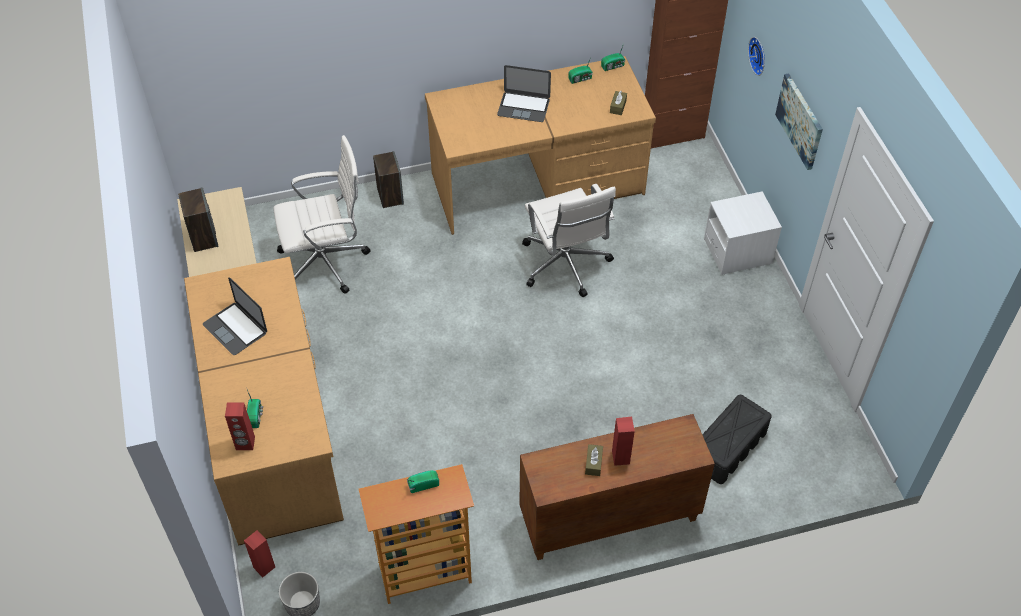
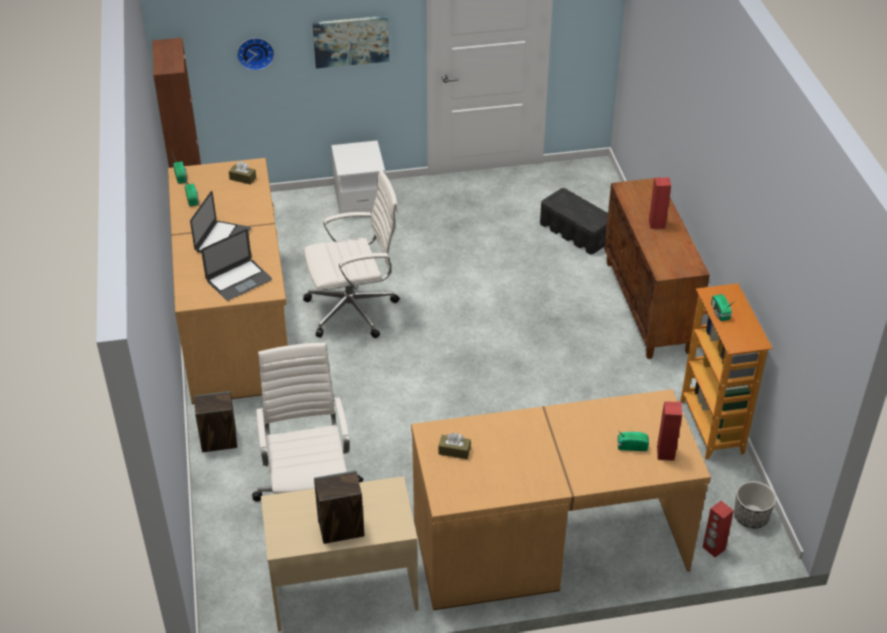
camera: 85 degrees left, 10 degrees down
(235, 328) = (513, 466): laptop -> laptop (239, 280)
(593, 463) = (663, 239): brown tissue box -> brown tissue box (454, 451)

